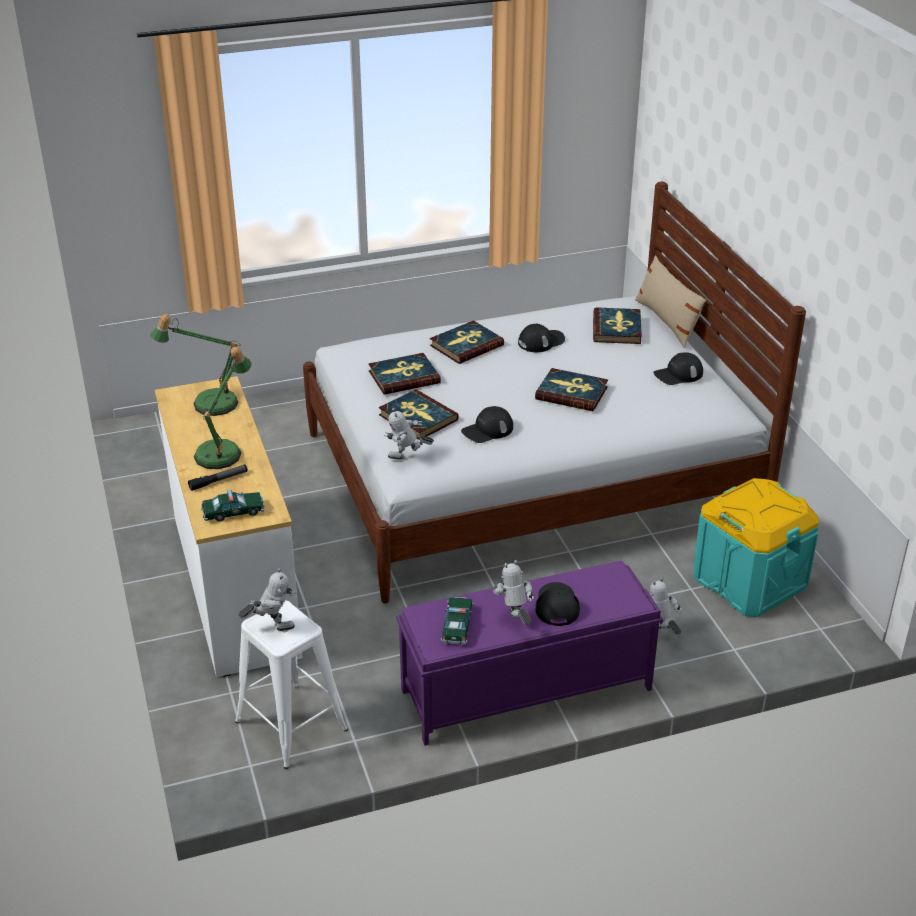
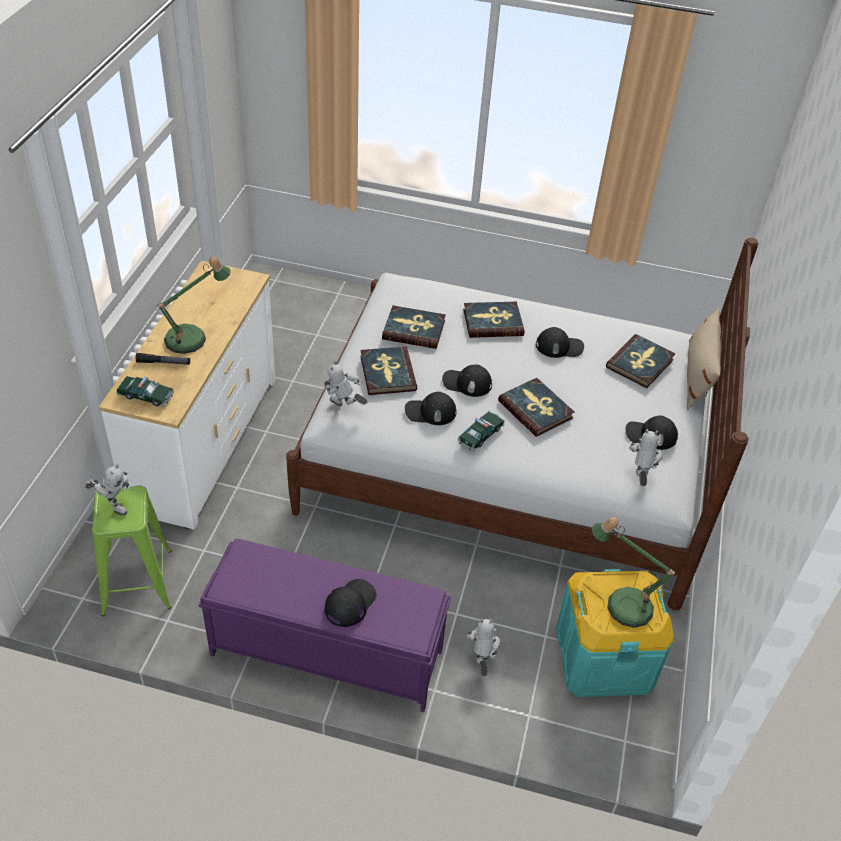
camera: 30 degrees right, 10 degrees up
(207, 403) = (224, 289): table lamp -> table lamp (622, 602)
(291, 726) = (137, 582): white stool -> green stool
(457, 626) = (257, 578): toy car -> toy car (480, 435)
(494, 397) = (467, 383): none -> black cap
(515, 621) = (303, 599): toy robot -> toy robot (639, 478)

